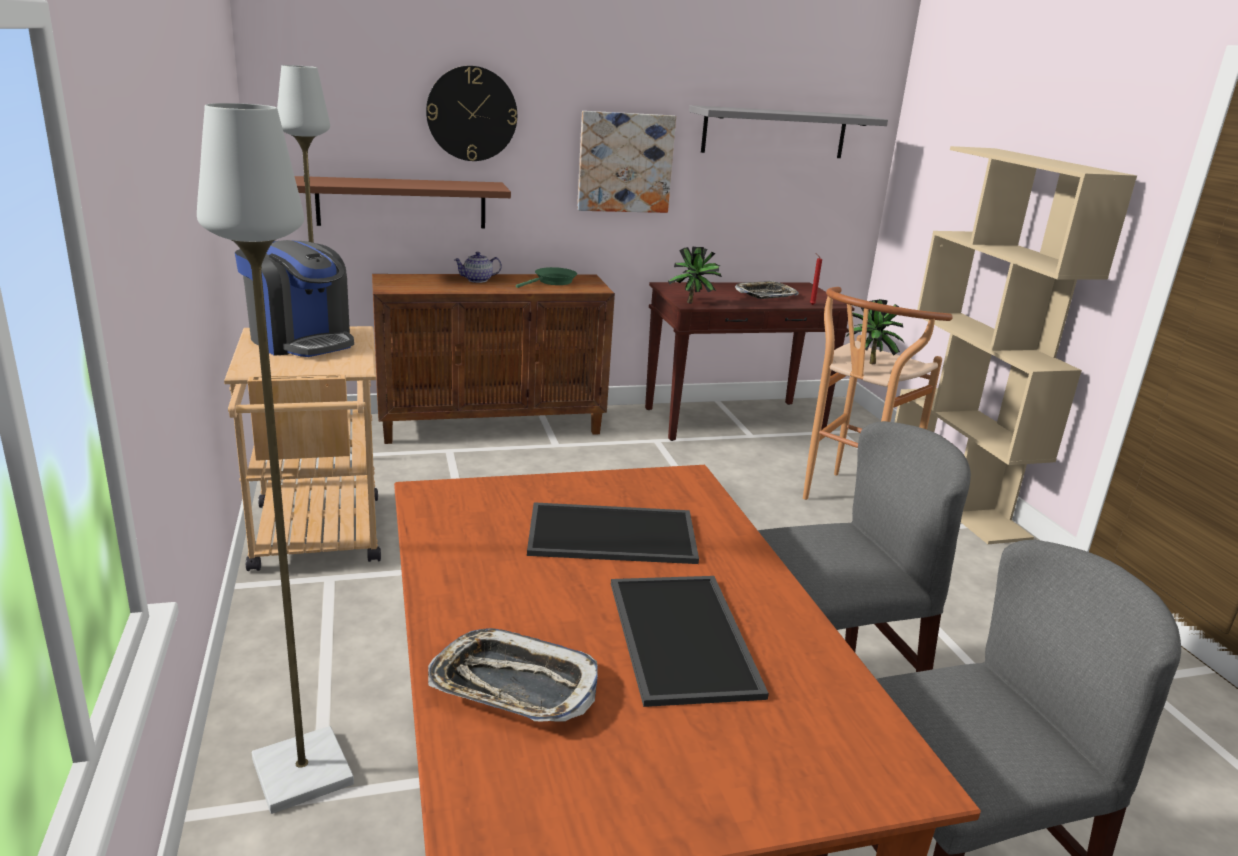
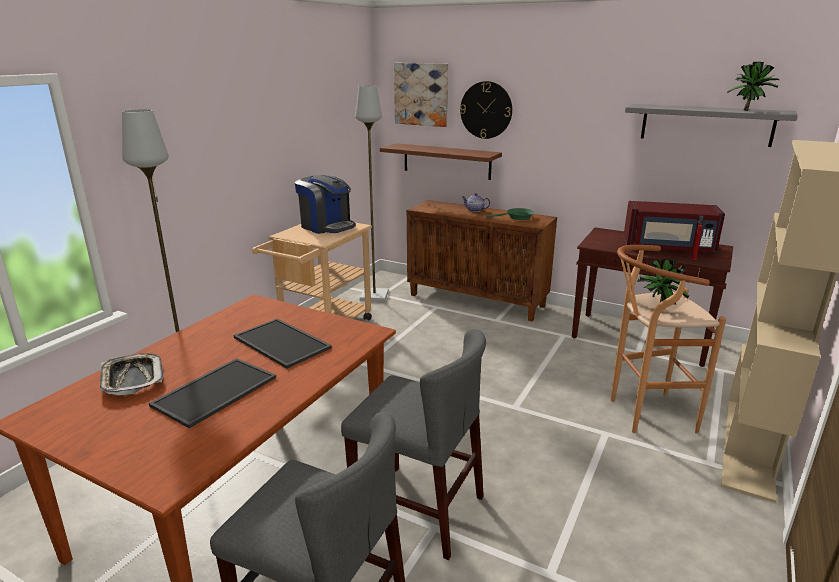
camera: 45 degrees right, 0 degrees up
(301, 341) = (326, 226): coffee machine -> coffee machine turned 45 degrees counterclockwise
(625, 162) = (582, 143): picture -> picture (421, 94)
(693, 303) = (595, 244): potted plant -> potted plant (749, 111)
(765, 294) = (668, 248): tray -> red microwave

